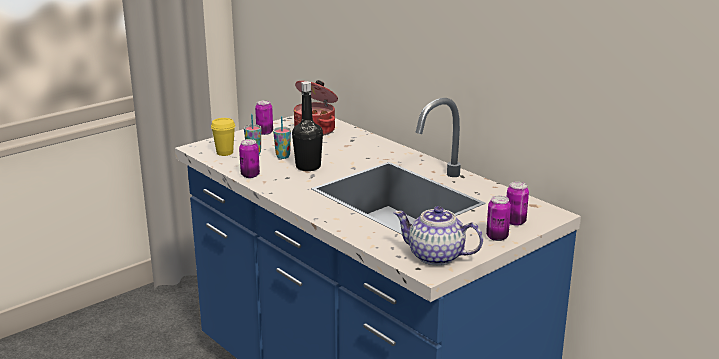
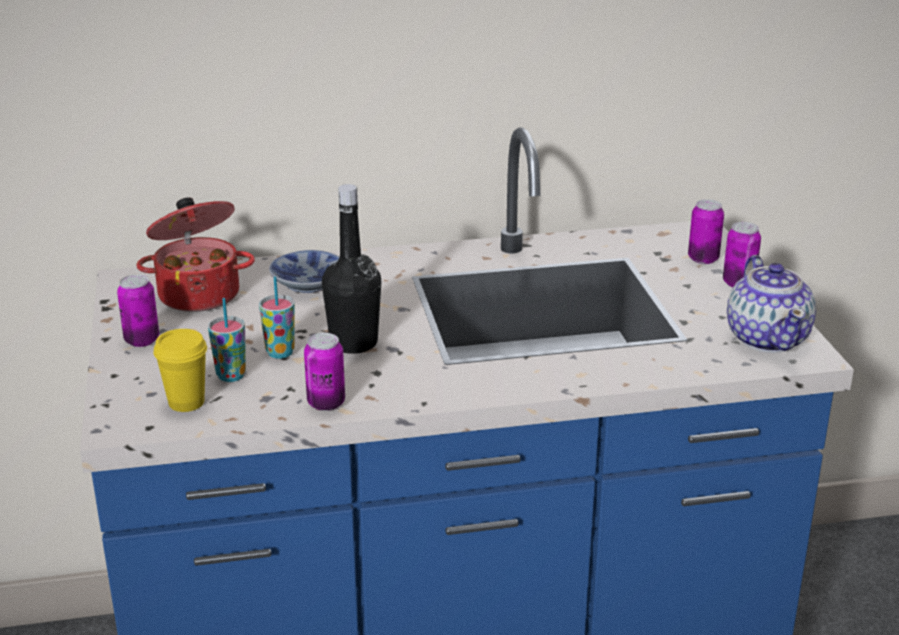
camera: 60 degrees left, 5 degrees up
(351, 145) = (307, 284): none -> bowl
(436, 257) = (767, 338): teapot -> teapot turned 60 degrees counterclockwise

